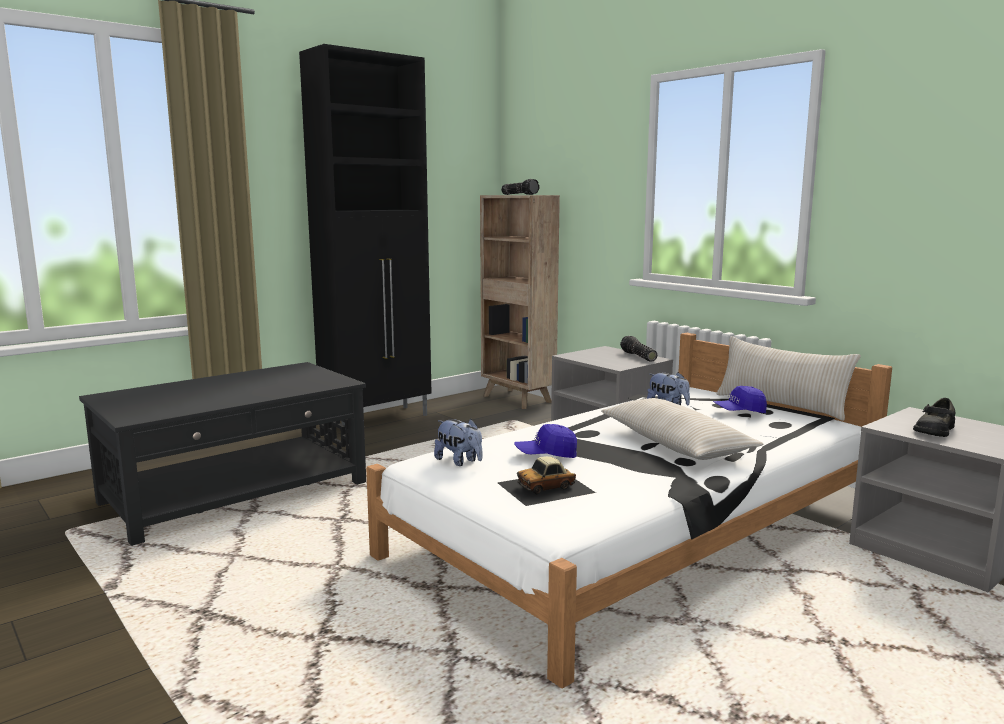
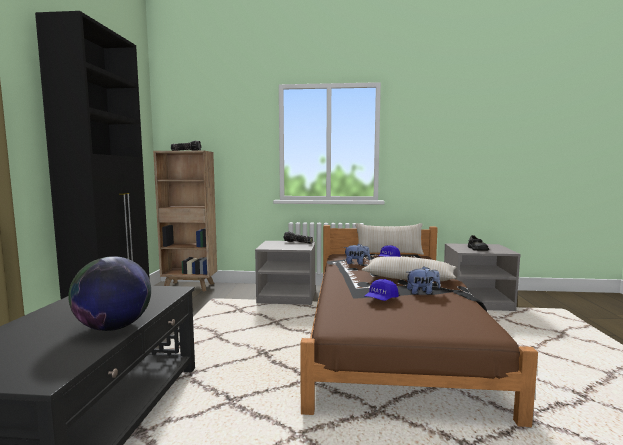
camera: 45 degrees left, 5 degrees down
(230, 400) = (113, 327): none -> globe
(459, 461) = (355, 317): plush toy -> plush toy (422, 292)
(546, 487) = (429, 315): toy car -> none
(640, 532) = (389, 334): white bed -> brown bed

